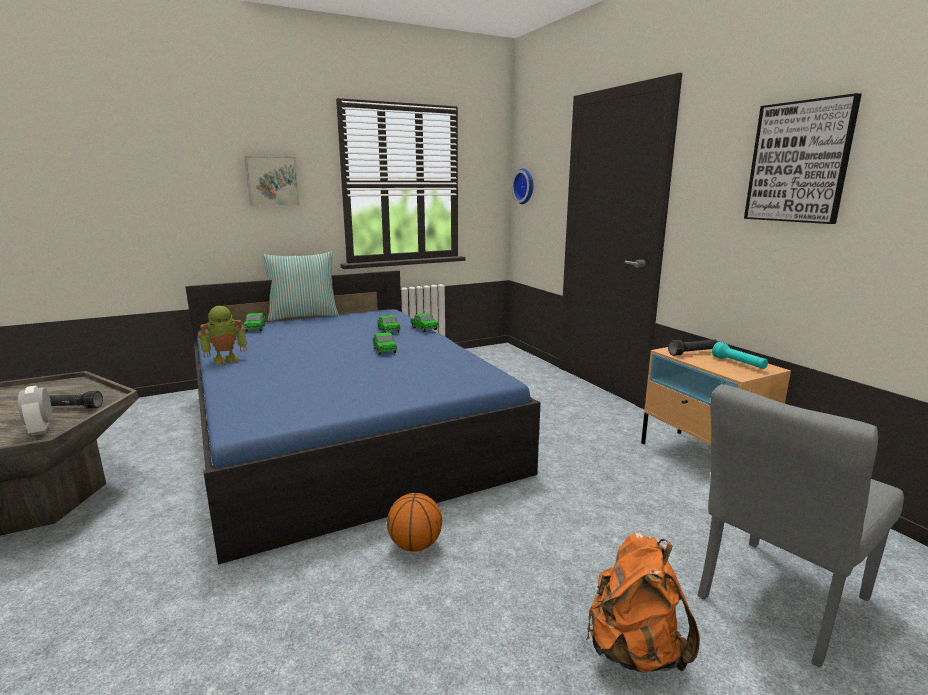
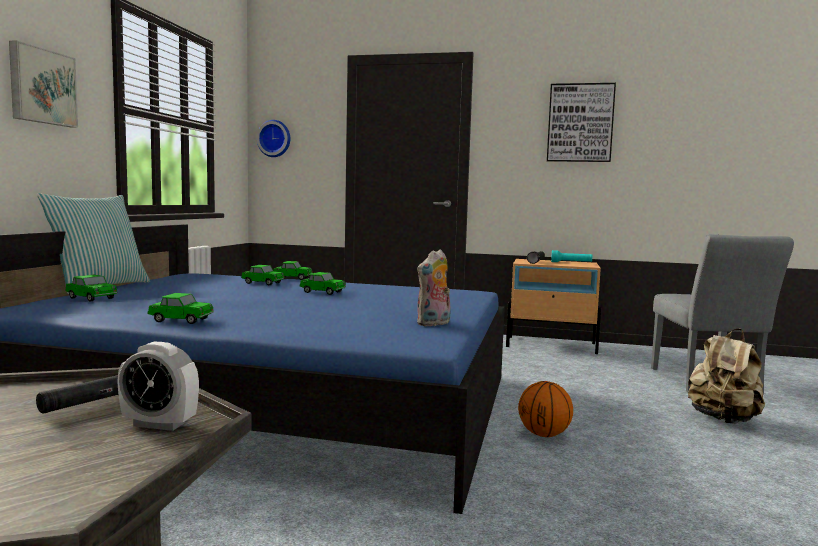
camera: 50 degrees left, 10 degrees down
(226, 359) = (181, 320): toy robot -> toy car
(314, 408) = (434, 324): none -> plush toy
(634, 650) = (723, 420): orange backpack -> beige backpack

